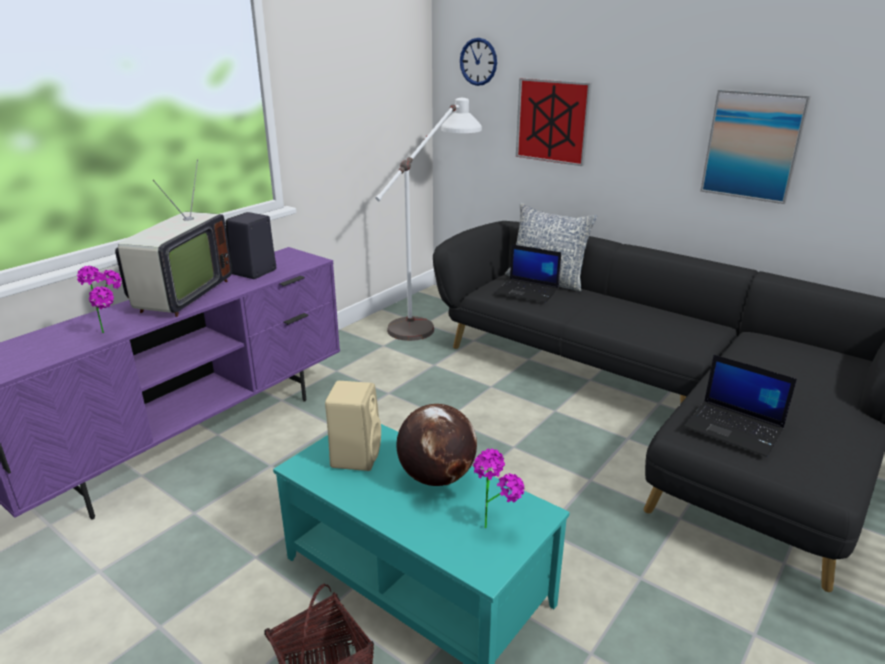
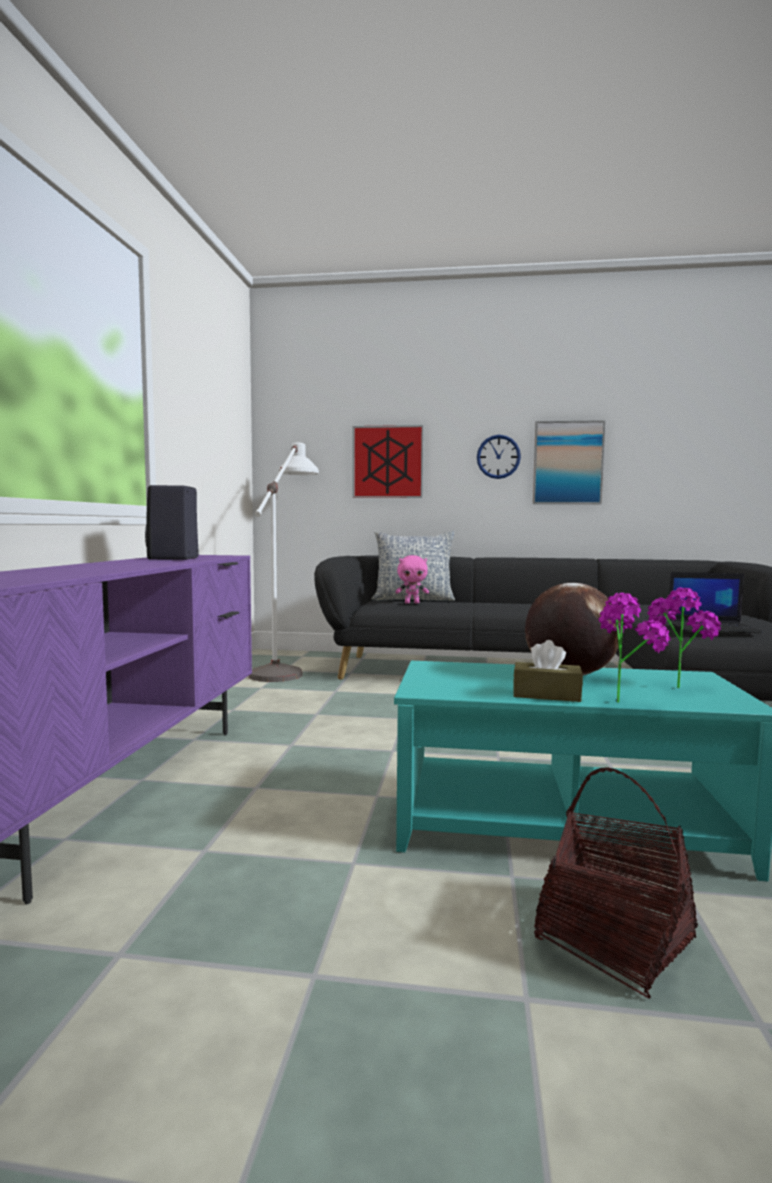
camera: 30 degrees left, 20 degrees down
(112, 331) = (68, 574): potted plant -> potted plant (624, 699)
(180, 296) = (111, 565): television -> none
(355, 455) = (465, 677): beige speaker -> none
(369, 502) = (546, 695): none -> brown tissue box
(478, 62) = (306, 415): wall clock -> wall clock (498, 456)
(528, 291) = (412, 603): laptop -> pink plush toy

